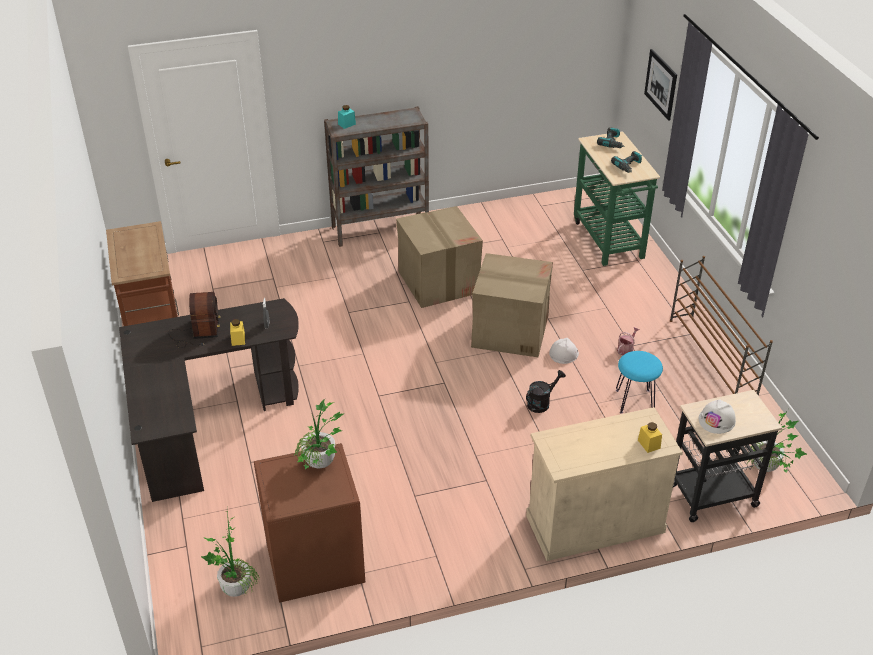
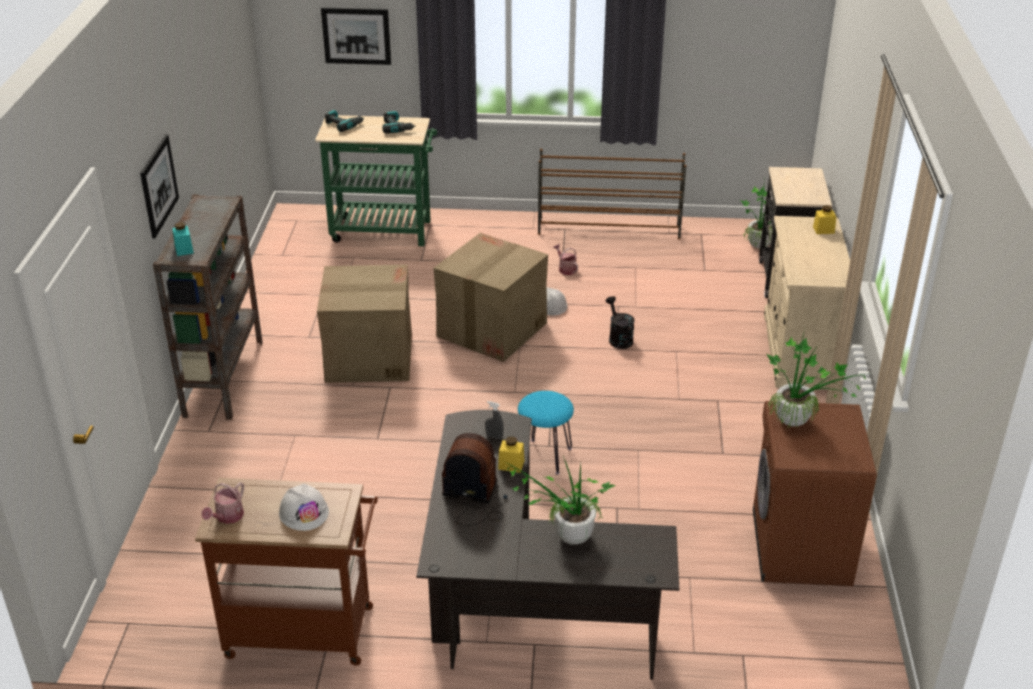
camera: 70 degrees left, 5 degrees down
(126, 234) = (227, 517): none -> watering can
(234, 584) = (817, 619): potted plant -> potted plant (565, 537)
(360, 79) = (159, 185): none -> picture
(634, 401) = (644, 285): turquoise stool -> turquoise stool (545, 456)
(717, 420) = (803, 192): white hard hat -> white hard hat (304, 512)

